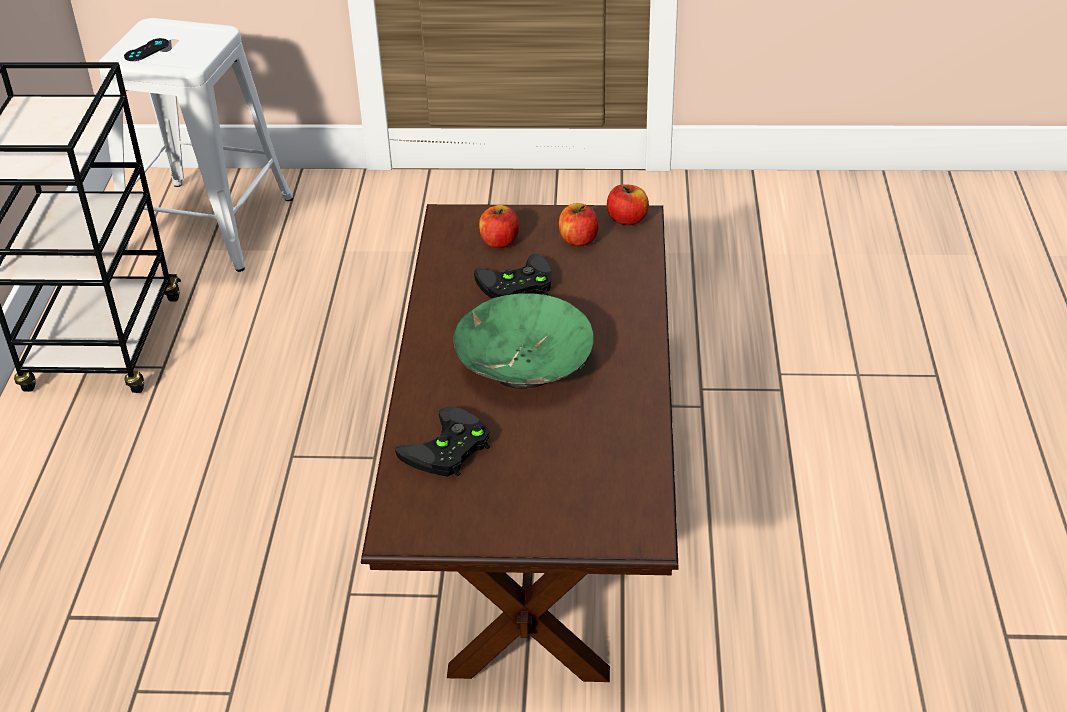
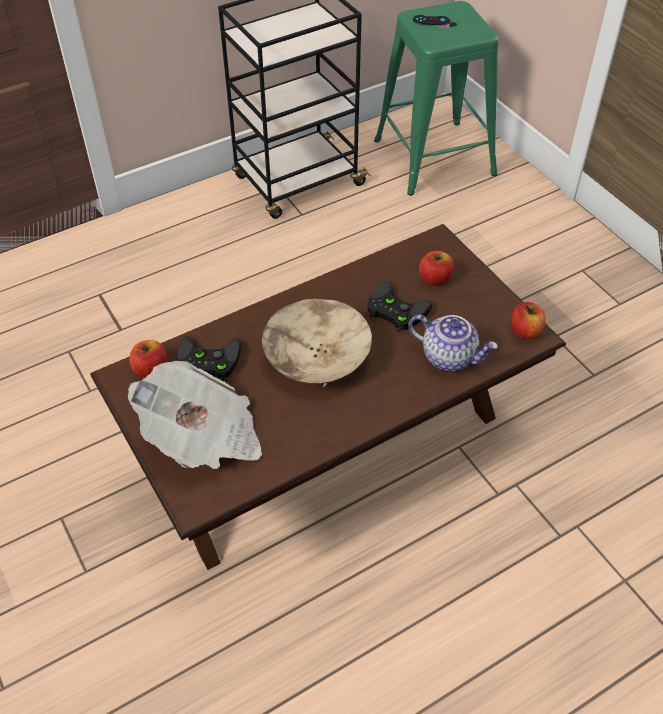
camera: 55 degrees right, 10 degrees up
(207, 225) = (434, 157): white stool -> green stool
(523, 365) = (316, 356): green bowl -> beige bowl
(556, 494) = (203, 437): none -> newspaper
(578, 239) = (475, 316): apple -> apple (150, 369)
(613, 278) = (449, 356): none -> teapot

